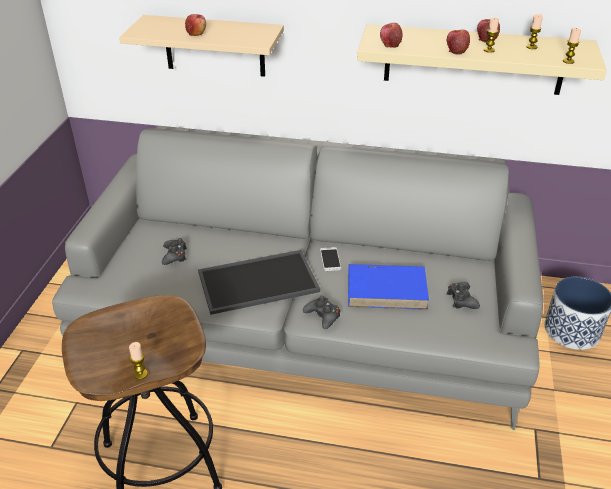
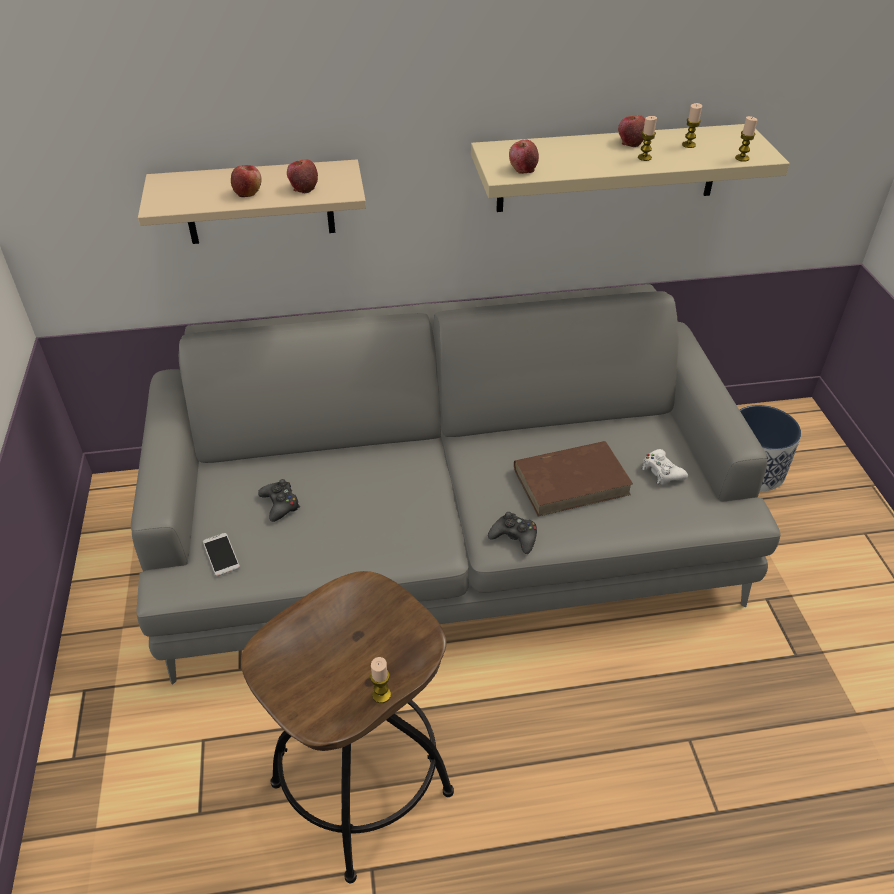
camera: 20 degrees left, 5 degrees up
(259, 280) = (410, 510): tray -> none
(330, 259) = (483, 458): phone -> phone (221, 555)
(387, 289) = (572, 481): blue book -> brown book
(456, 50) = (608, 164): apple -> apple (303, 187)
(461, 300) = (662, 472): black game controller -> white game controller

